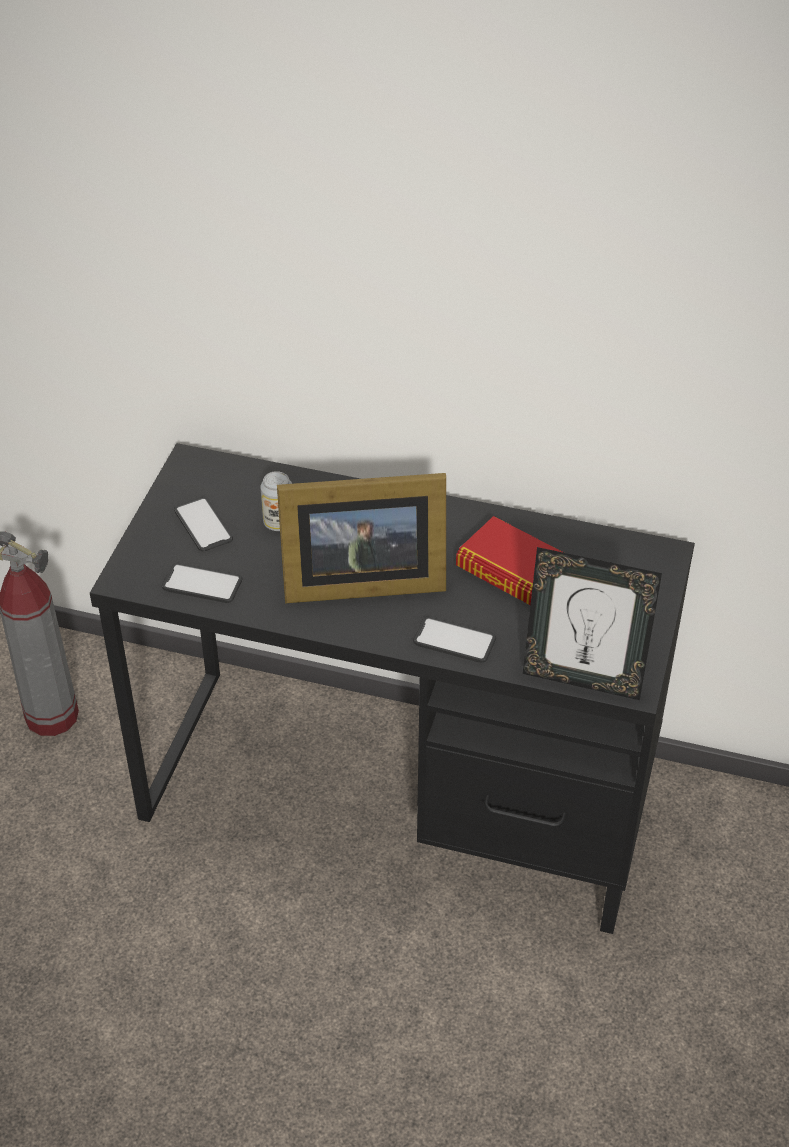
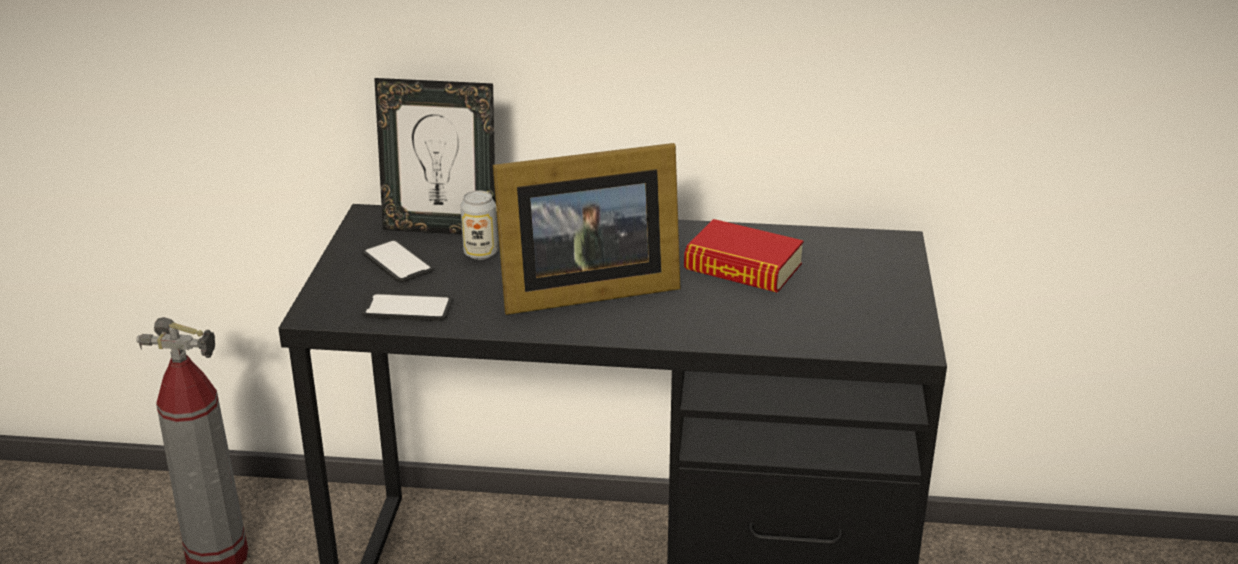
camera: 10 degrees left, 15 degrees down
(454, 640) = (704, 328): phone -> none
(582, 679) = (856, 345): picture frame -> picture frame (441, 228)

